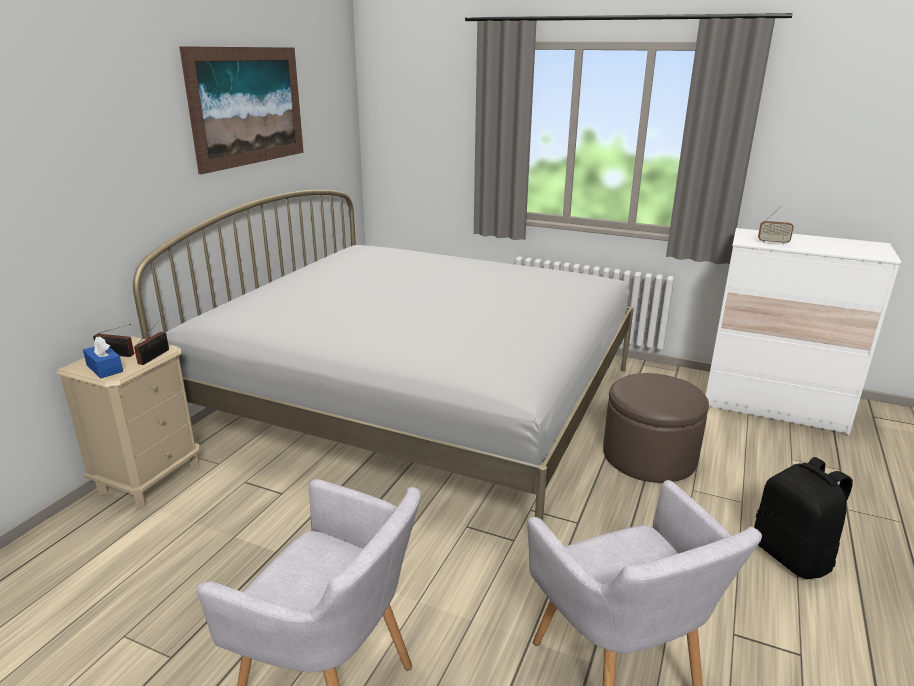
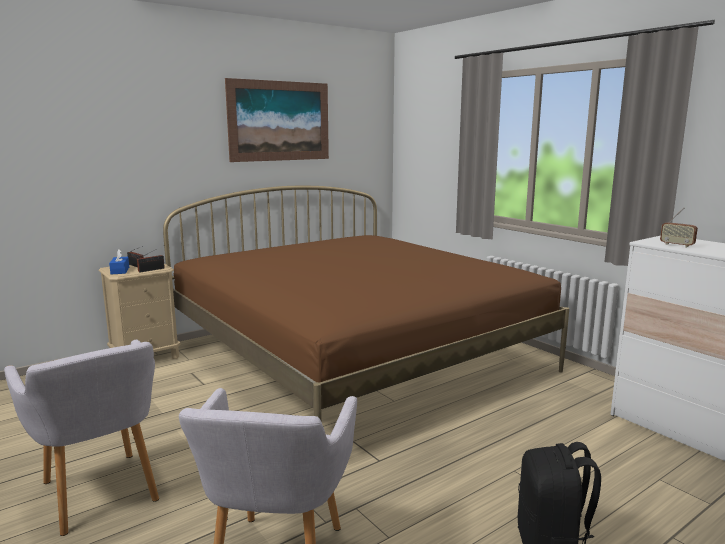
camera: 30 degrees right, 10 degrees down
(420, 403) = (356, 356): white bed -> brown bed
(649, 456) = (503, 436): brown ottoman -> none

